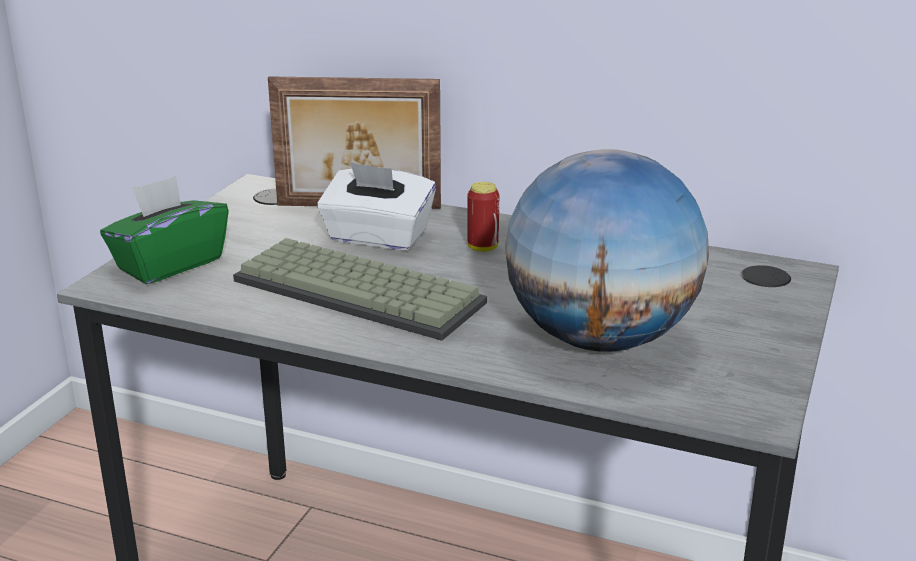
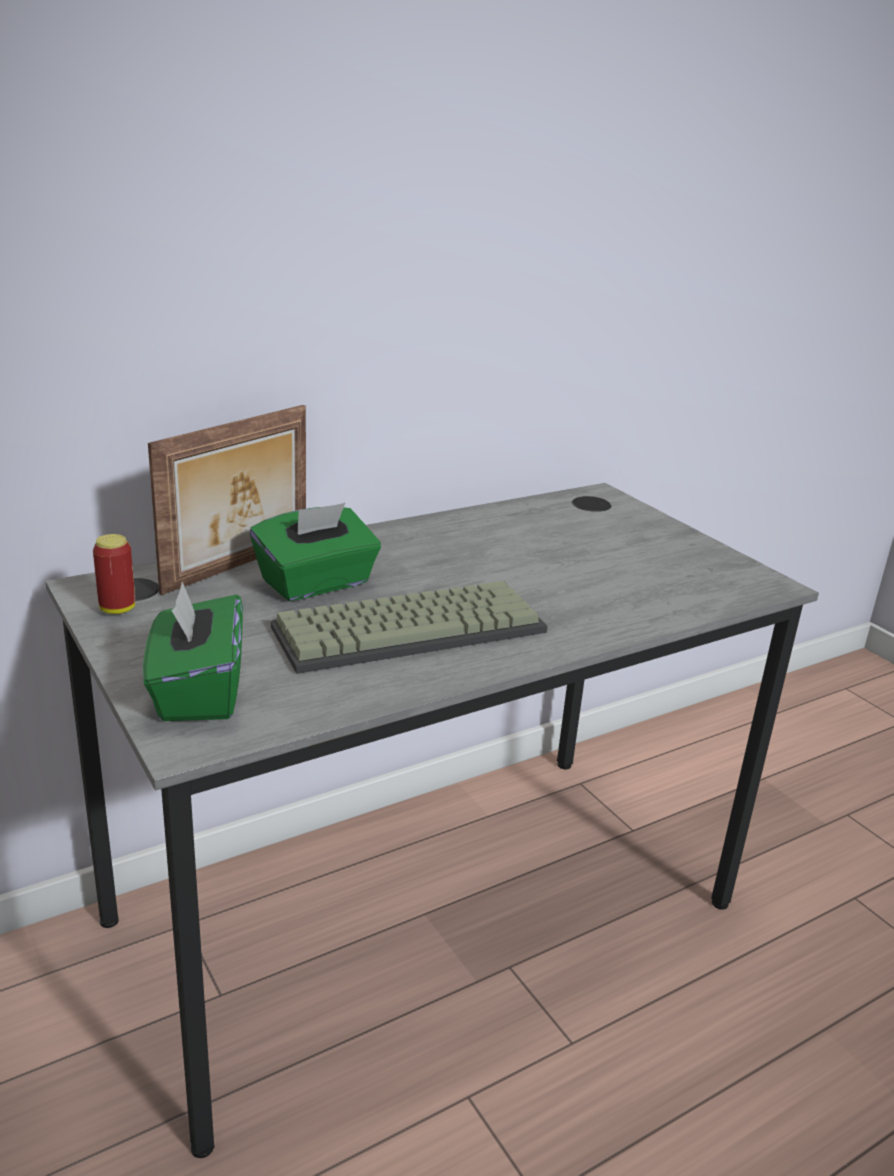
camera: 55 degrees left, 0 degrees up
(377, 238) = (316, 583): white tissue box -> green tissue box
(482, 248) = (407, 557): can -> can (117, 609)
(599, 339) = (616, 582): globe -> none

